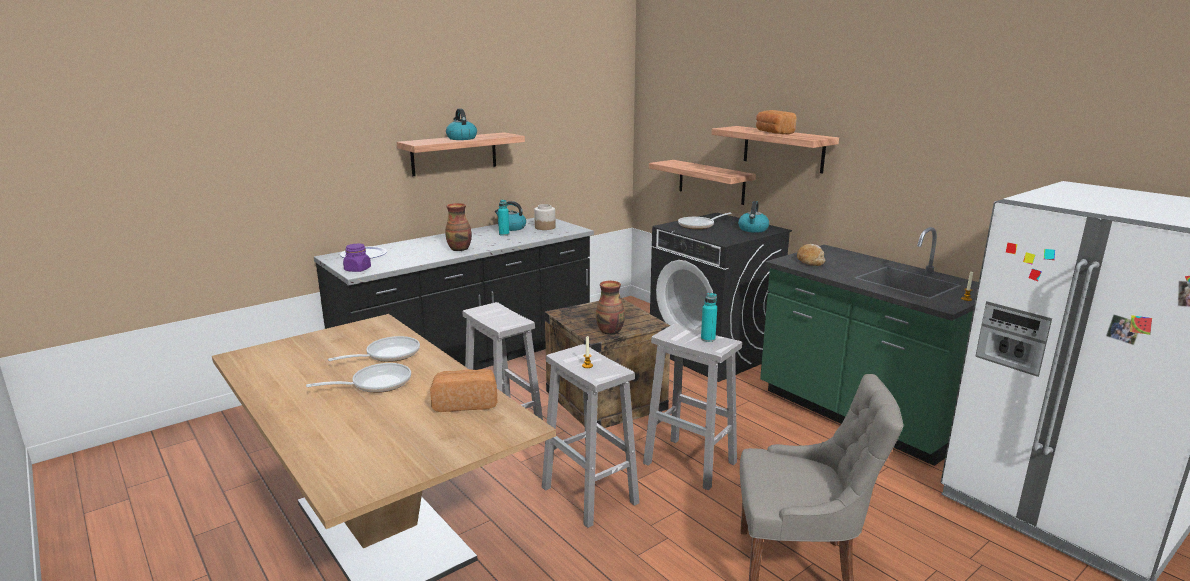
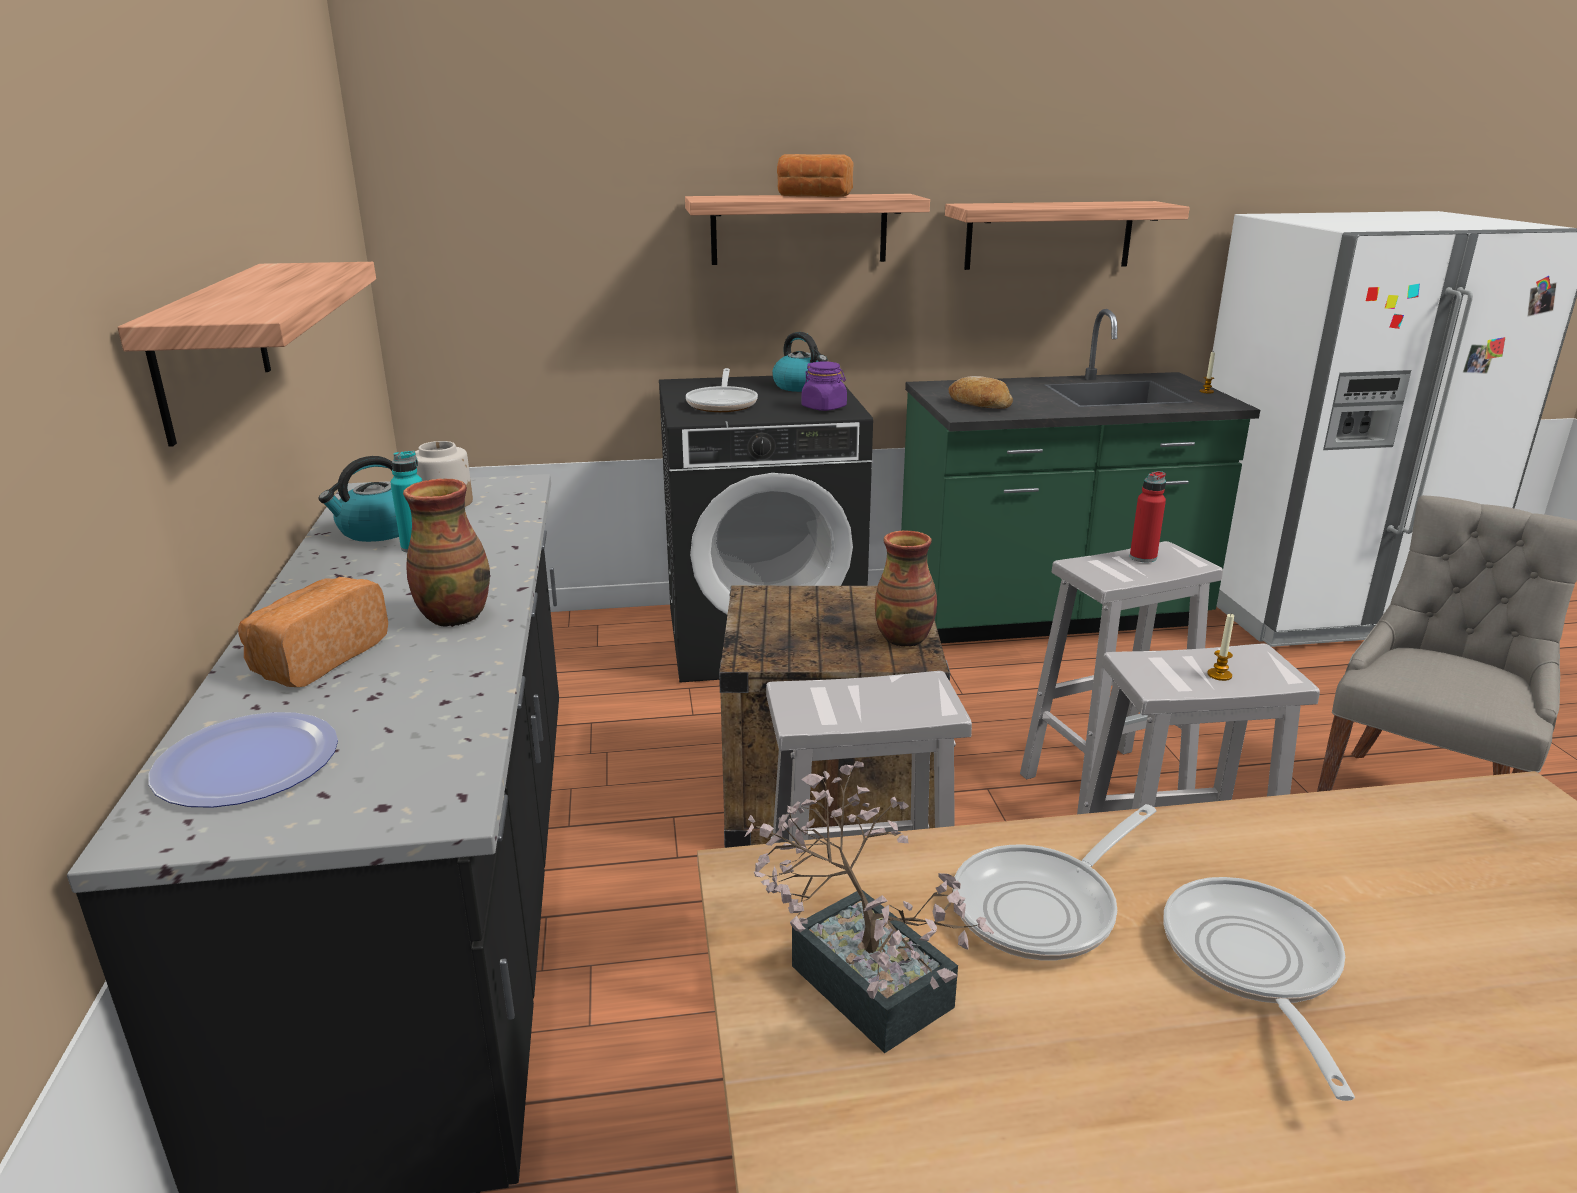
camera: 60 degrees left, 5 degrees up
(344, 339) = (859, 973): none -> potted plant
(357, 269) = (408, 800): purple jar -> purple jar (824, 407)
(388, 355) = (1043, 907): frying pan -> frying pan turned 120 degrees counterclockwise
(461, 138) = (269, 288): kettle -> none
(465, 403) = (1402, 845): bread -> bread (316, 658)
(708, 339) = (1143, 557): turquoise bottle -> red bottle
(711, 182) = (632, 321): shelf -> shelf (1049, 235)

